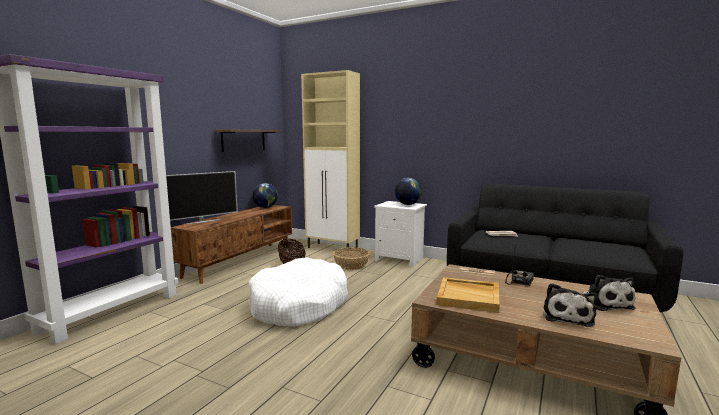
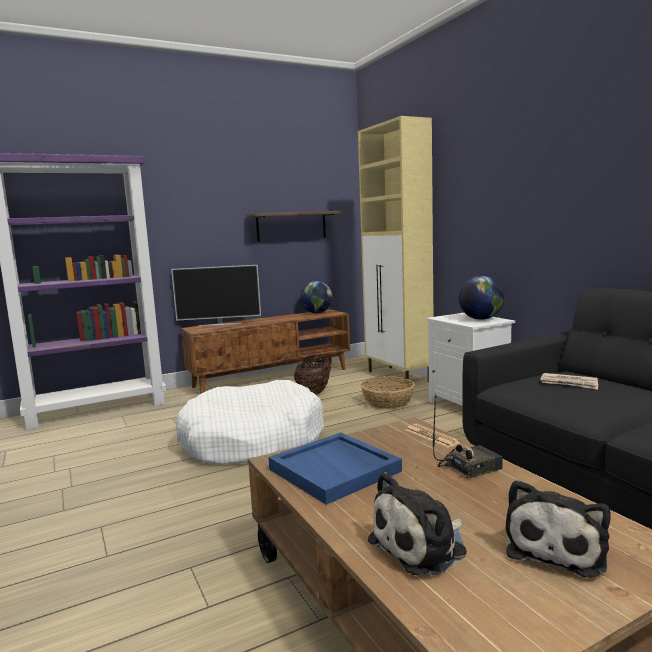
camera: 35 degrees right, 0 degrees up
(469, 297) = (335, 470): beige tray -> blue tray

